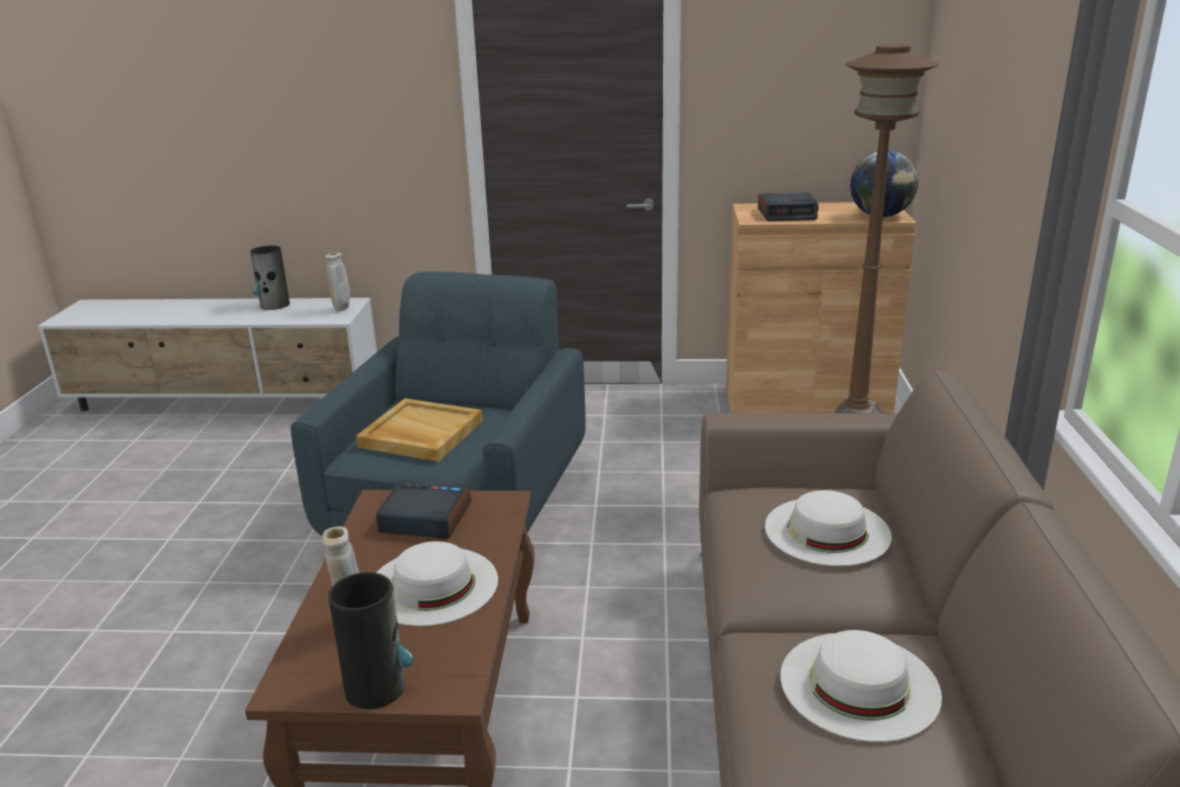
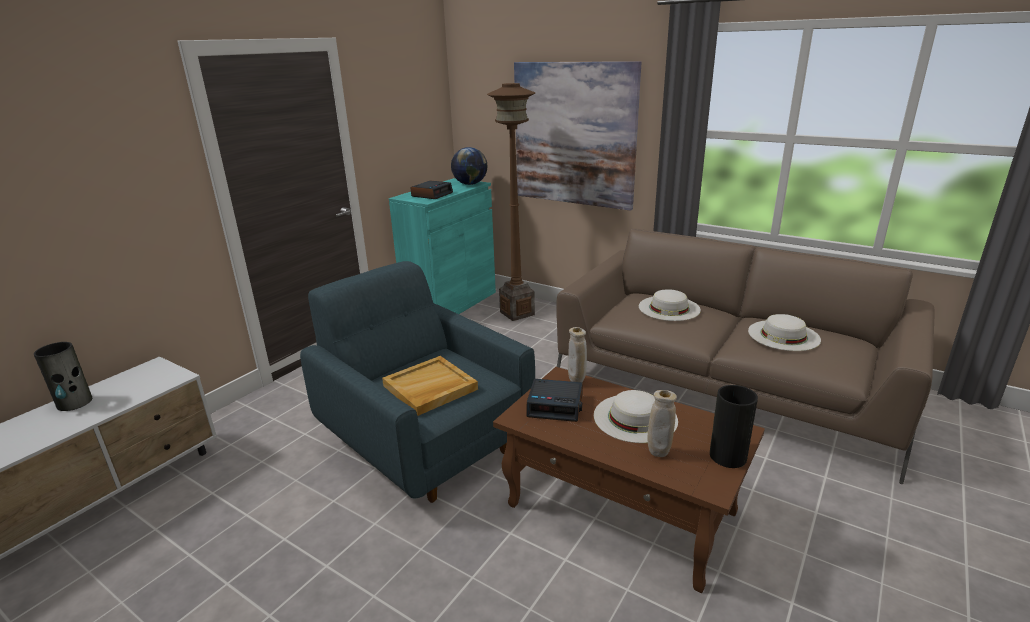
camera: 60 degrees left, 0 degrees up
(342, 310) = (161, 372): beige vase -> beige vase (576, 382)
(424, 518) = (556, 405): alarm clock -> alarm clock turned 120 degrees counterclockwise
(806, 402) = (450, 303): brown cabinet -> turquoise cabinet
(1001, 162) = (574, 135): none -> picture

